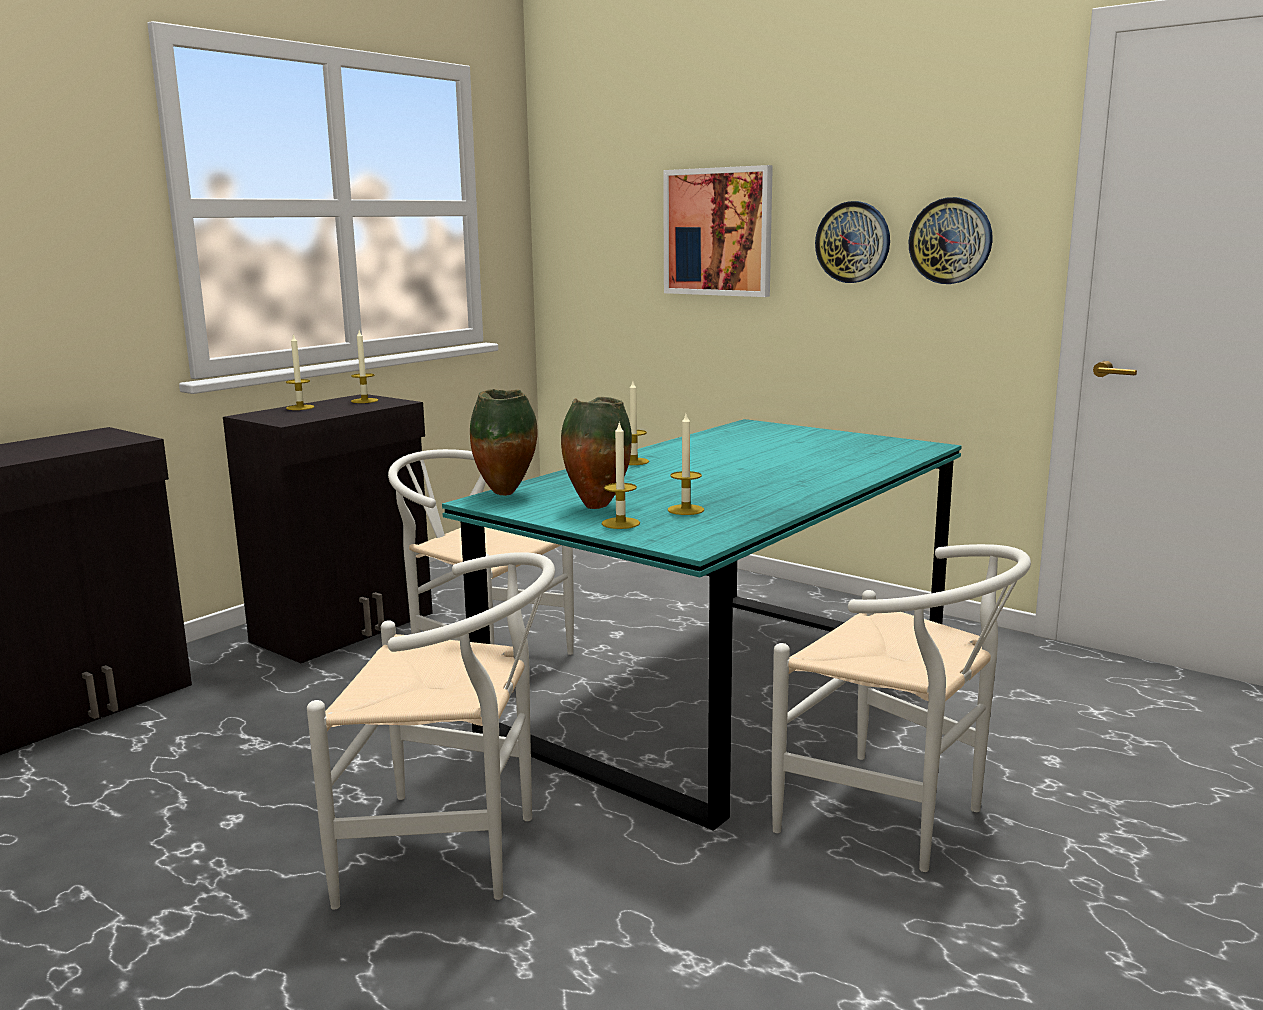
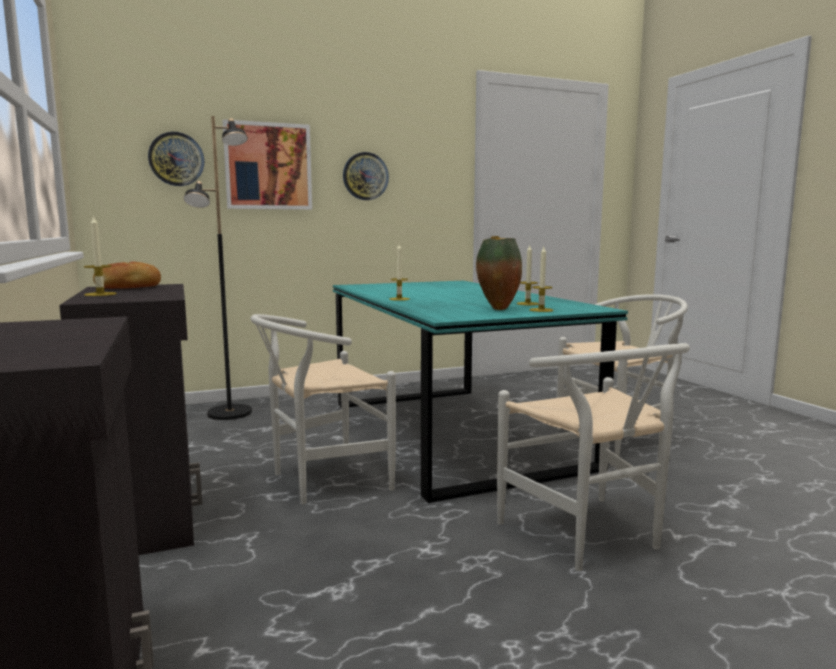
camera: 60 degrees left, 5 degrees down
(364, 401) = (129, 287): candle -> bread
(456, 852) = (589, 538): white chair -> white chair turned 120 degrees clockwise
(507, 494) = (437, 314): vase -> none
(620, 566) = (230, 413): none -> black floor lamp
(950, 241) = (420, 177): wall clock -> wall clock (176, 159)

